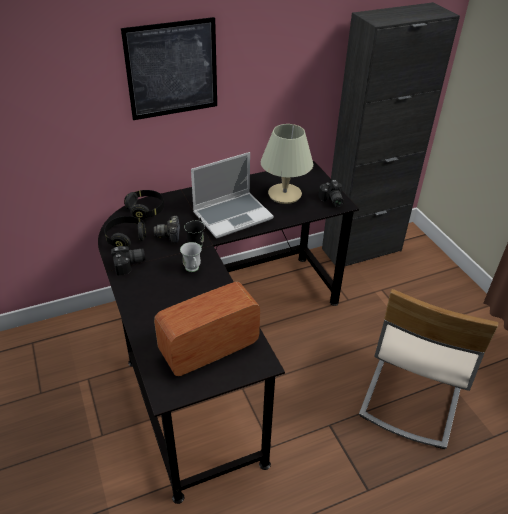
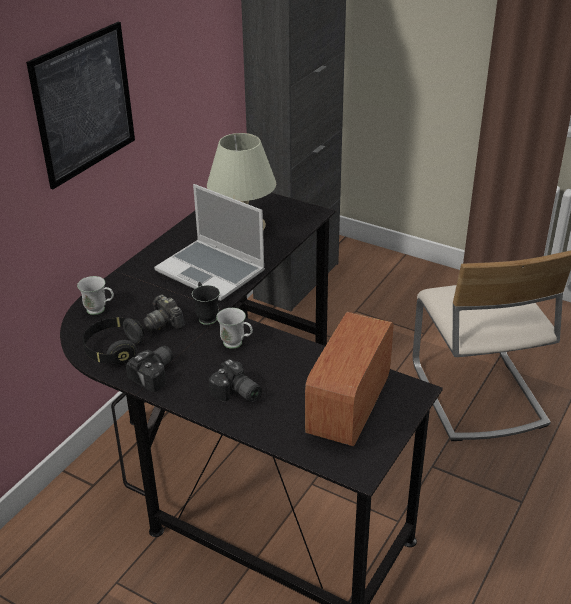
camera: 35 degrees left, 5 degrees down
(146, 210) = (100, 310): black headphones -> white mug
(233, 215) = (212, 271): laptop -> laptop turned 105 degrees clockwise
(331, 200) = (299, 214): camera -> camera (236, 394)

